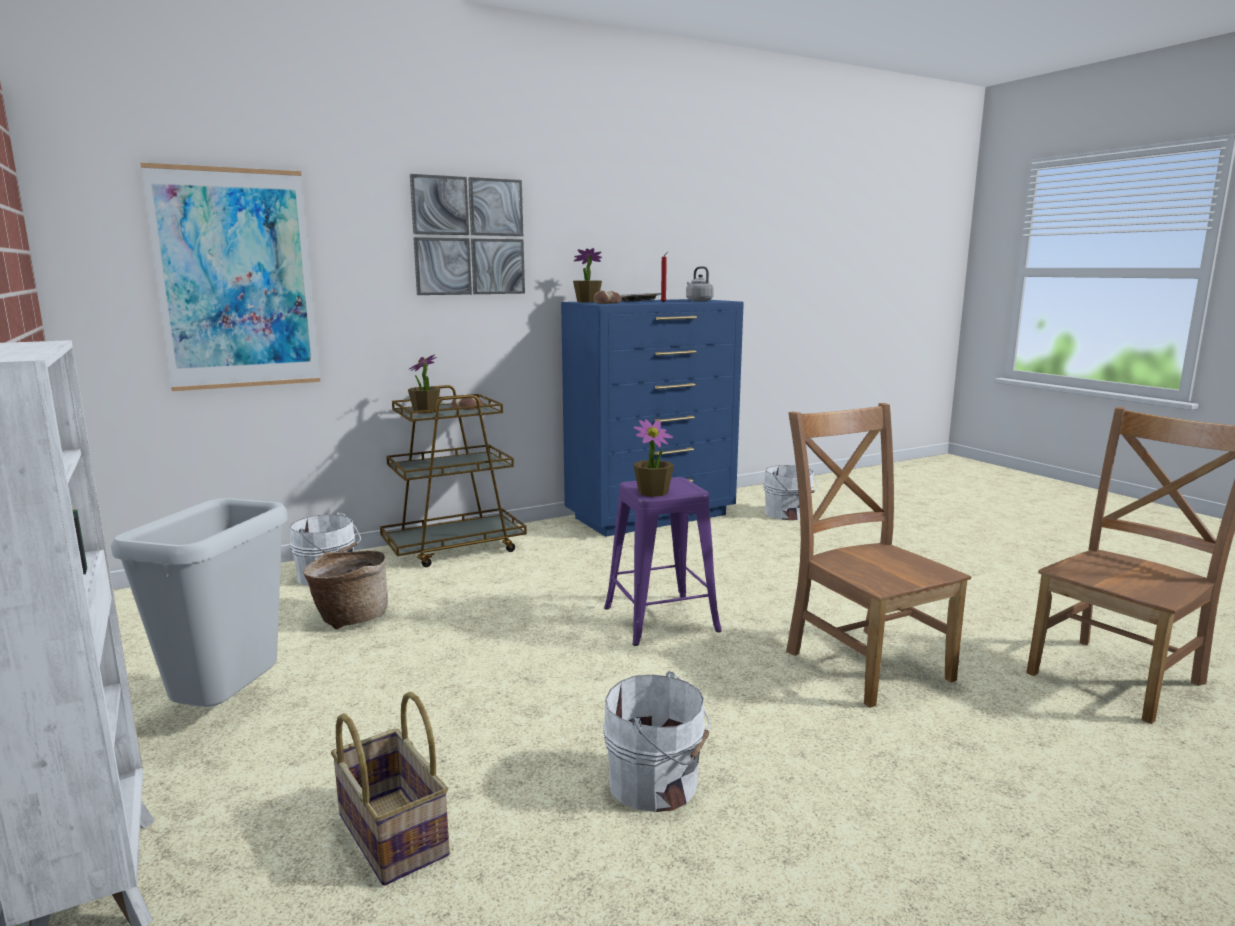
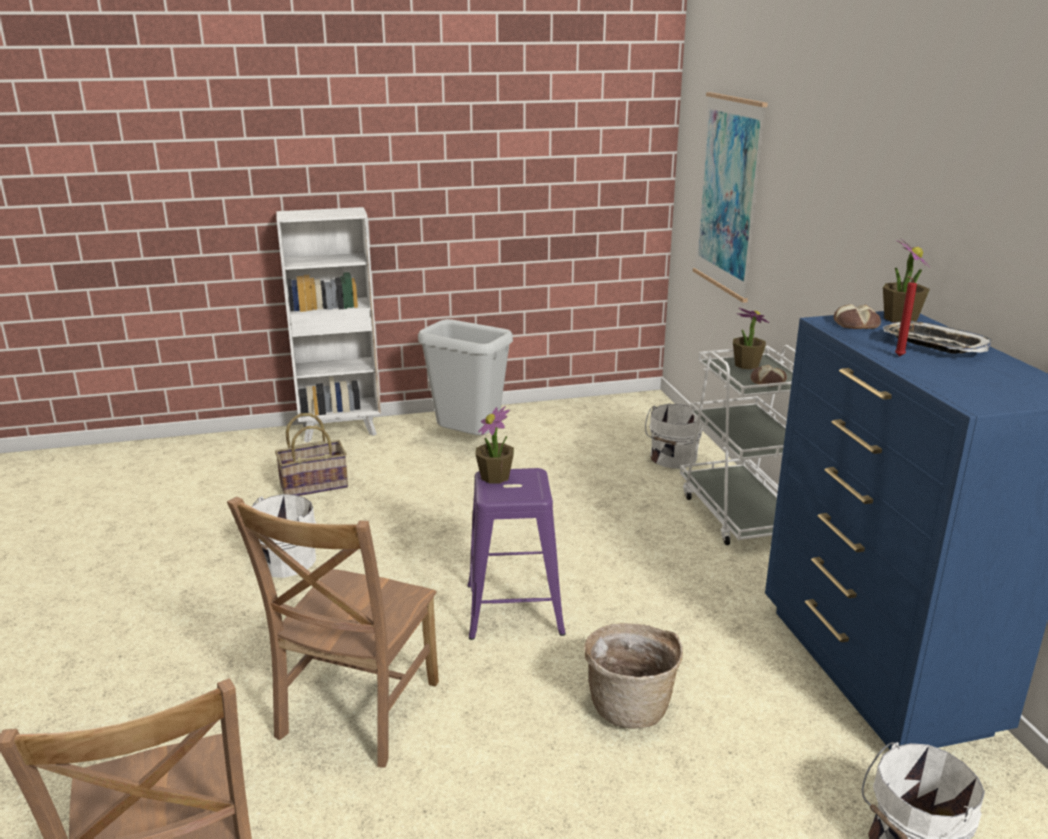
camera: 105 degrees right, 10 degrees up
(350, 617) = (582, 469): basket -> basket (630, 704)
(455, 548) = (740, 514): brown cart -> white cart
(469, 236) = (853, 191): picture -> none
(698, 301) = (962, 384): grey kettle -> none
(864, 662) = (355, 713): brown chair -> brown chair turned 120 degrees clockwise

